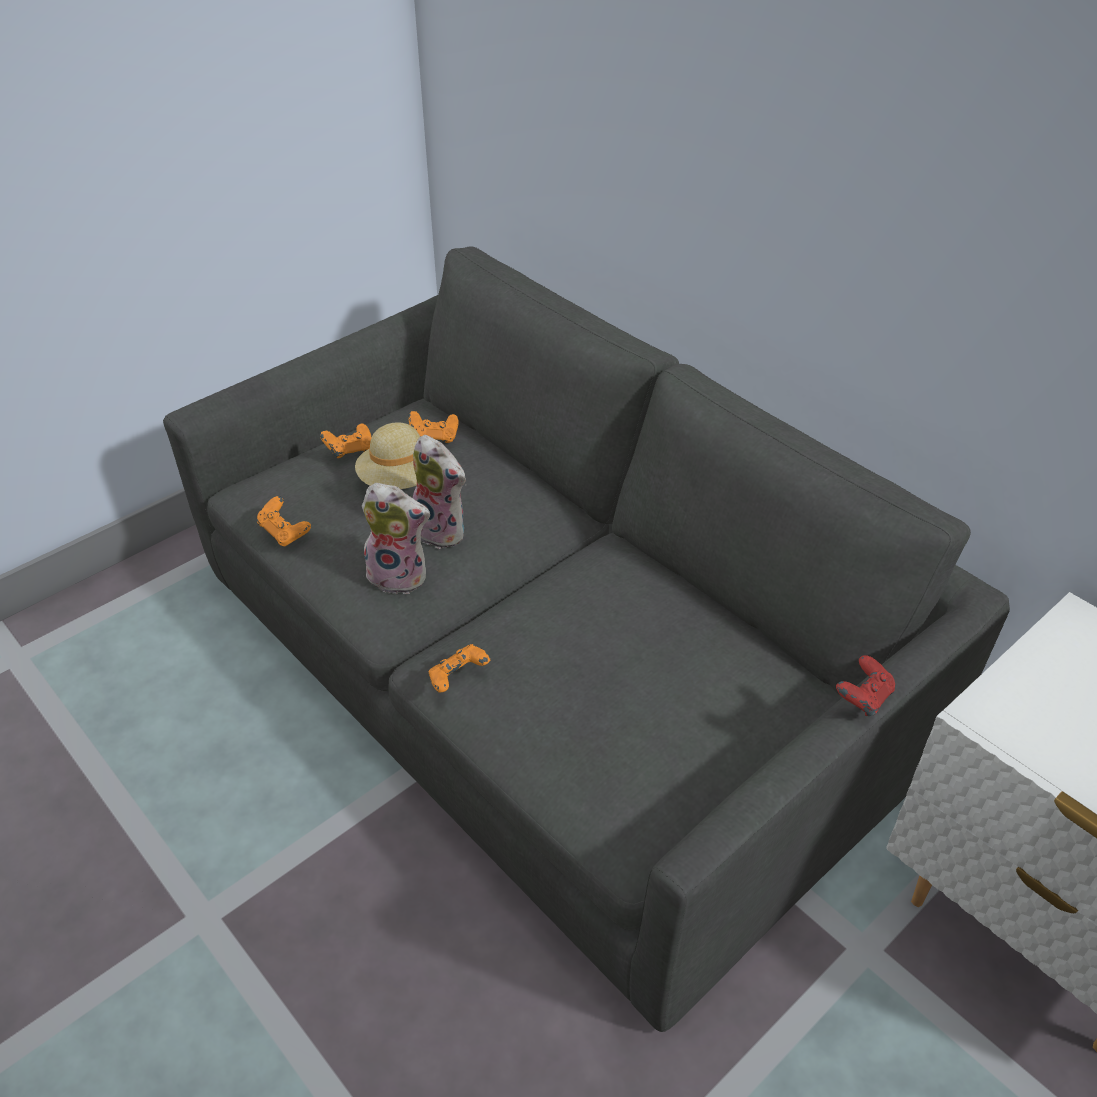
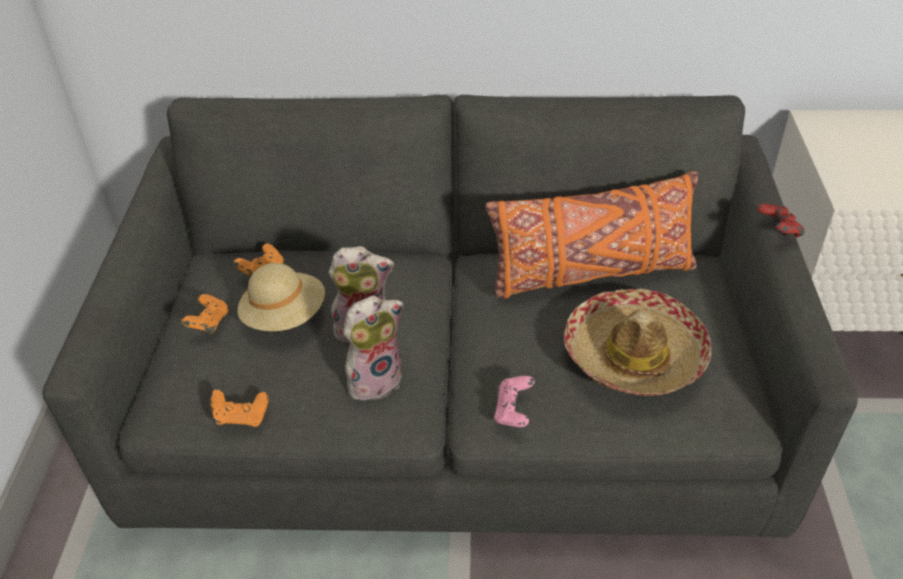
camera: 45 degrees left, 0 degrees up
(458, 678) = (513, 411): orange game controller -> pink game controller
(610, 714) = (634, 356): none -> hat
(682, 620) = (590, 273): none -> orange pillow

